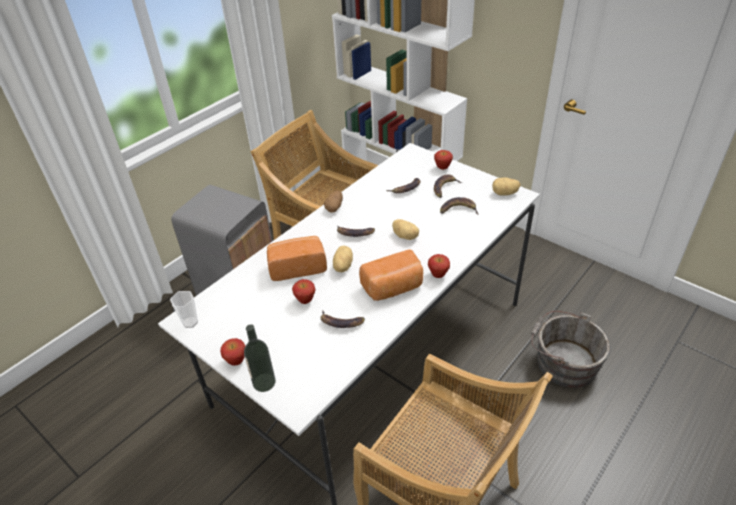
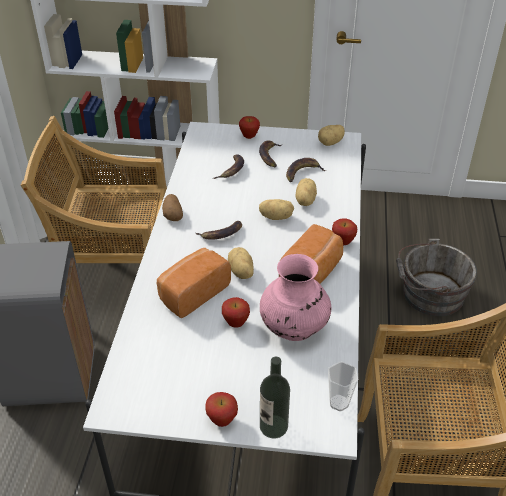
camera: 35 degrees left, 0 degrees up
(190, 322) = (124, 407): cup -> cup (339, 402)
(340, 322) = (293, 329): banana -> pink vase
(439, 232) = (304, 201): none -> potato

